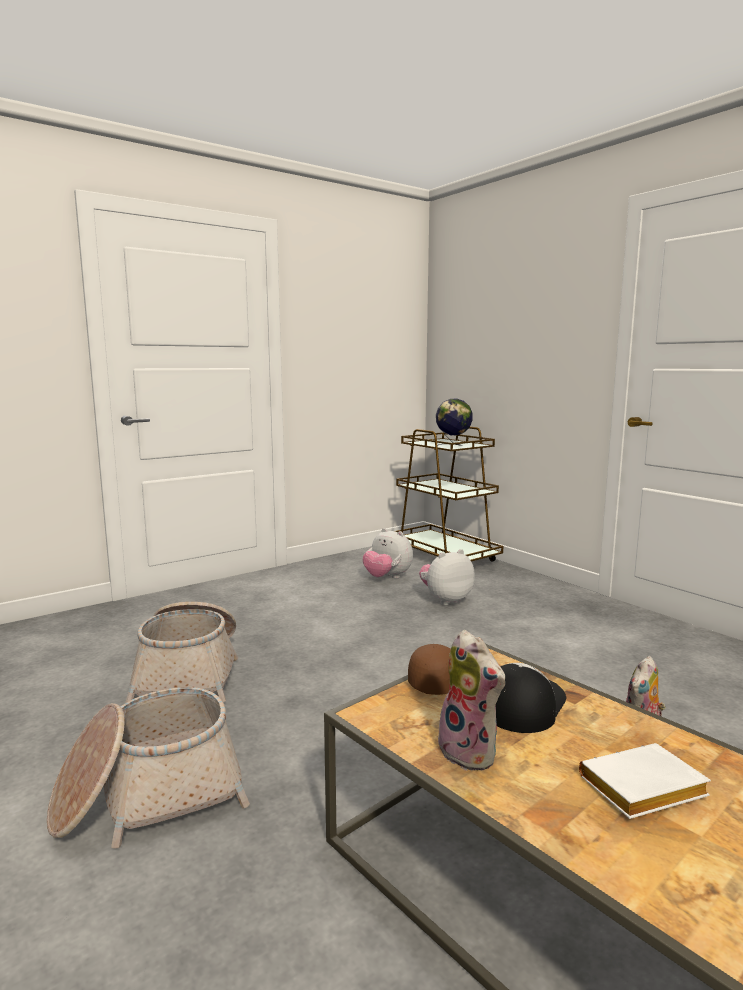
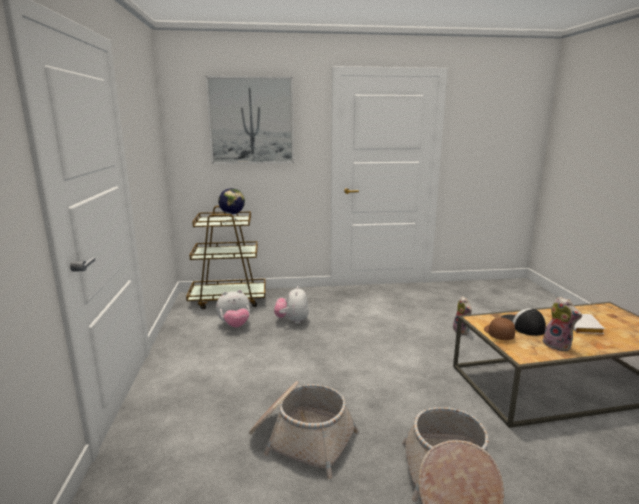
camera: 60 degrees left, 5 degrees up
(471, 752) = (558, 345): plush toy -> plush toy turned 60 degrees clockwise
(512, 304) = (251, 121): none -> picture

